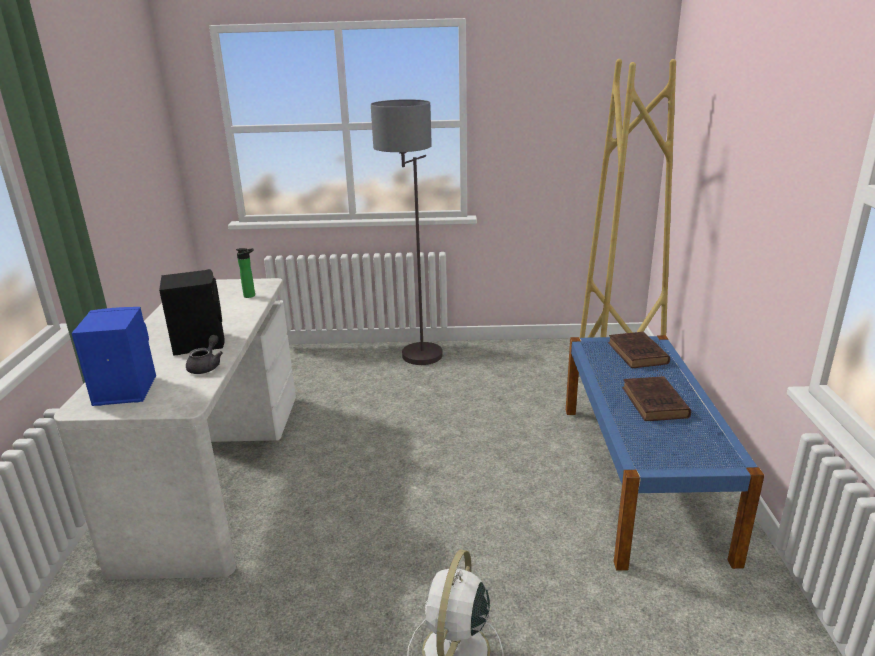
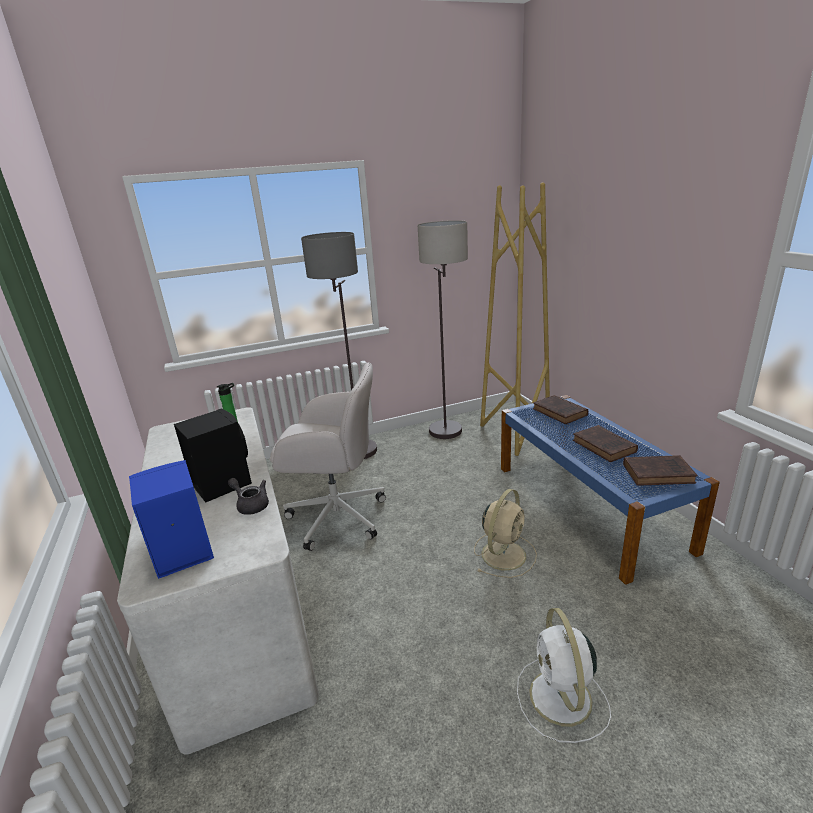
camera: 20 degrees left, 0 degrees up
(206, 366) = (251, 505): grey teapot -> grey teapot turned 45 degrees counterclockwise
(354, 417) = (337, 517): none -> white office chair
(502, 499) = (504, 553): none -> beige fan
(531, 360) = (448, 435): none -> grey floor lamp
(694, 448) = (659, 473): none -> brown book

